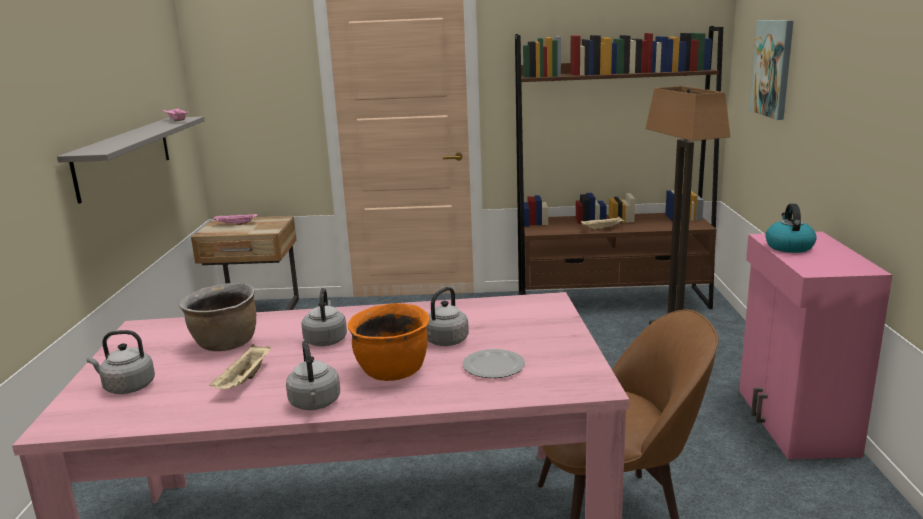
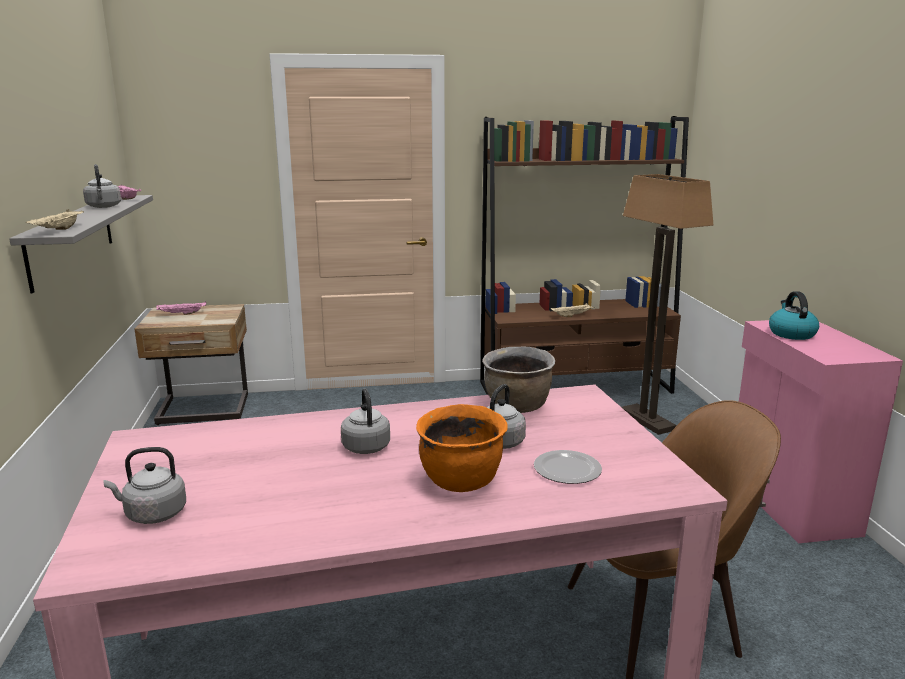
camera: 10 degrees left, 0 degrees up
(225, 345) = (251, 456): brown cooking pot -> brown cooking pot (517, 407)
(244, 381) = (295, 499): beige tray -> beige tray (59, 230)
(315, 404) = (392, 524): grey kettle -> grey kettle (104, 207)
(773, 68) = (745, 158): picture -> none

